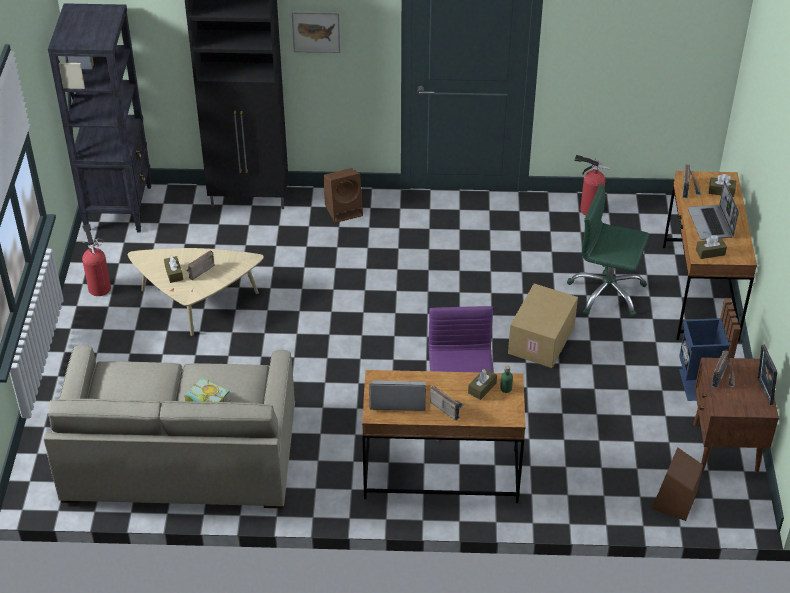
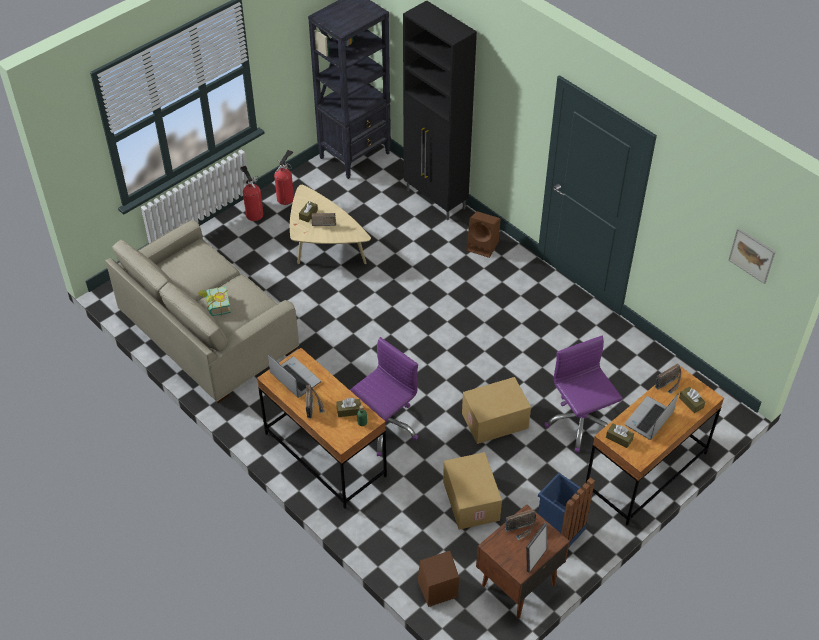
camera: 45 degrees right, 5 degrees up
(316, 31) = (498, 100): picture -> picture (752, 255)
(588, 209) = (646, 357): fire extinguisher -> fire extinguisher (254, 213)
(605, 415) = (470, 500): none -> cardboard box
(606, 292) = (580, 423): green office chair -> purple office chair

